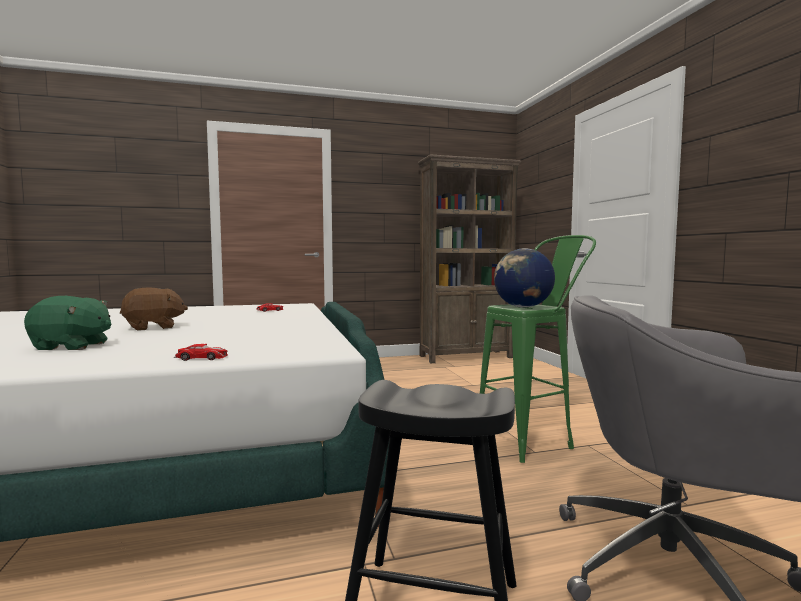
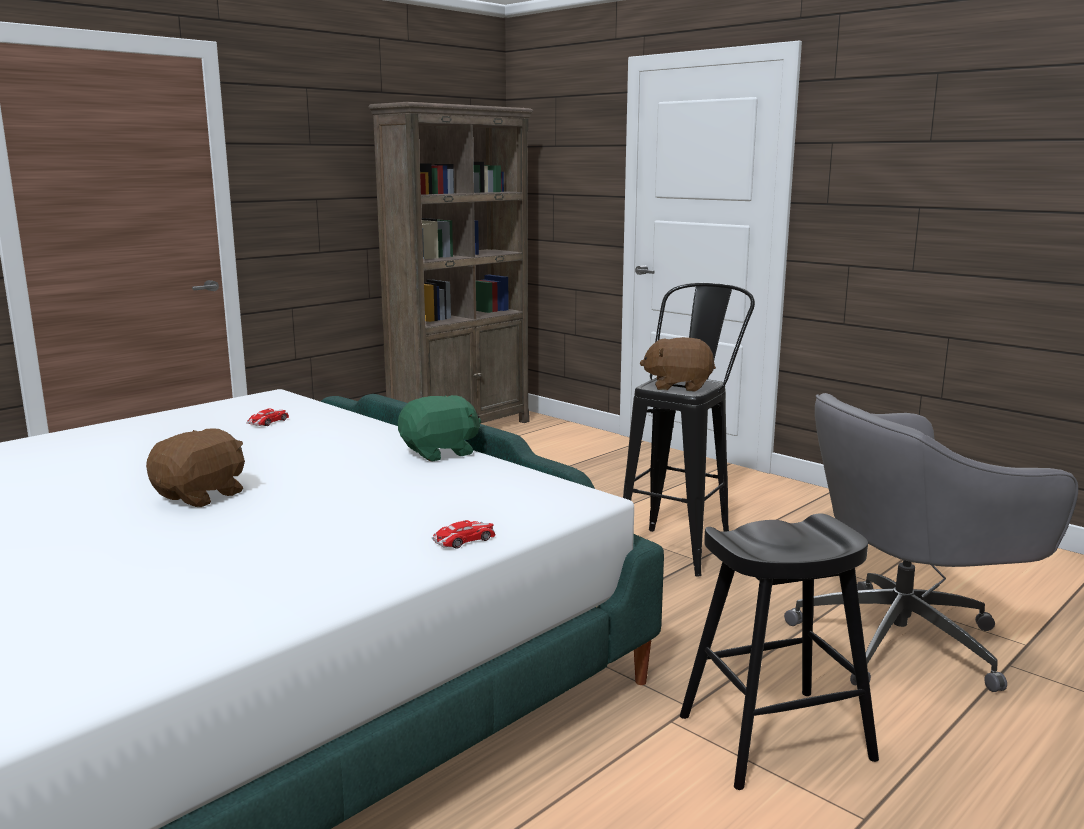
camera: 30 degrees left, 10 degrees up
(72, 346) = (213, 559): green plush toy -> green plush toy (440, 452)
(522, 307) = (678, 386): globe -> brown plush toy
(533, 440) = (681, 545): green stool -> black stool

